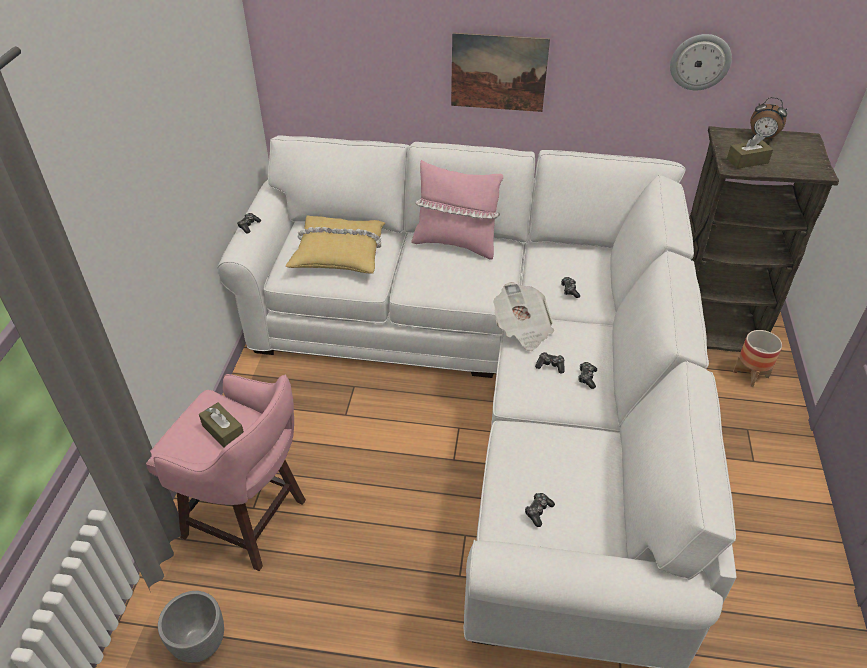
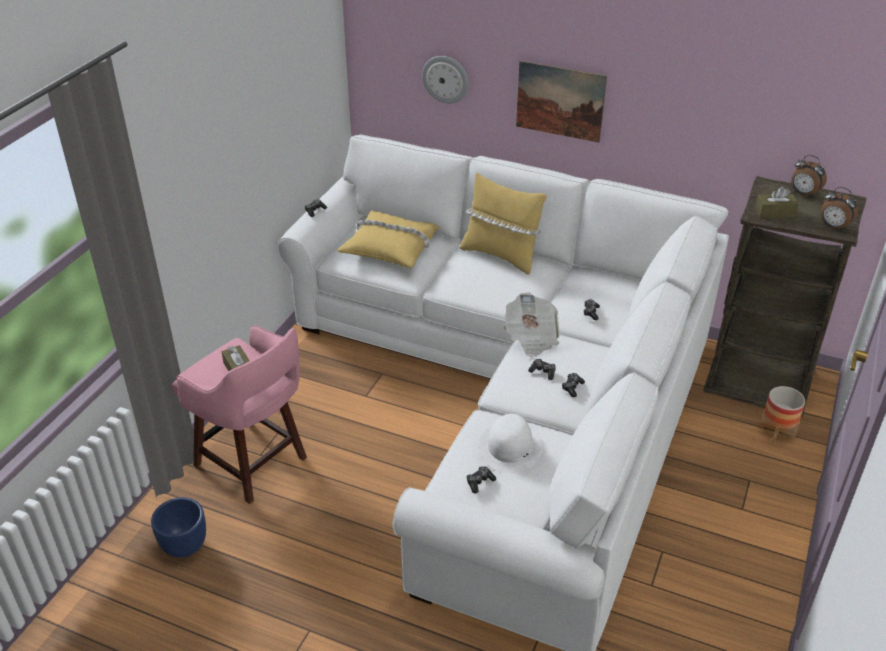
camera: 15 degrees right, 5 degrees down
(199, 644) = (184, 547): grey planter -> blue planter
(455, 243) = (500, 255): pink pillow -> yellow pillow
(553, 461) = (510, 447): none -> white hat
(700, 62) = (747, 113): wall clock -> wall clock (446, 79)
(809, 168) = (833, 227): none -> alarm clock

